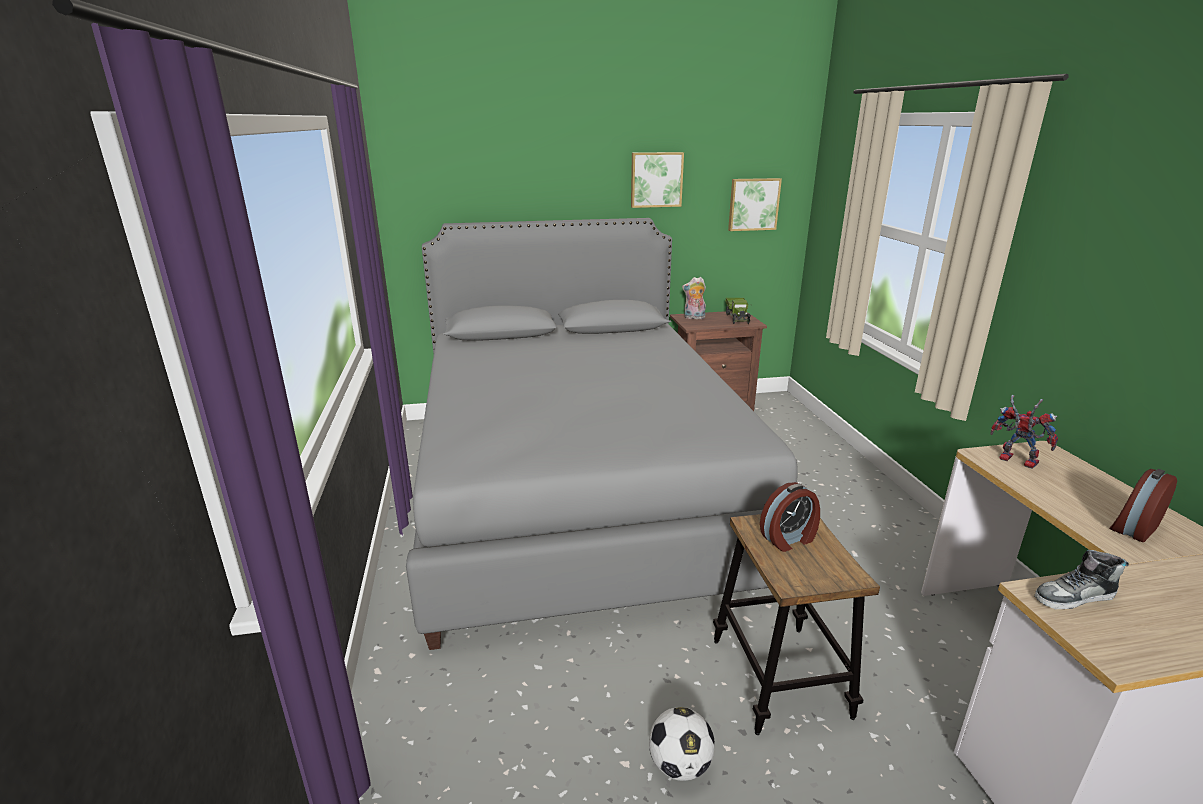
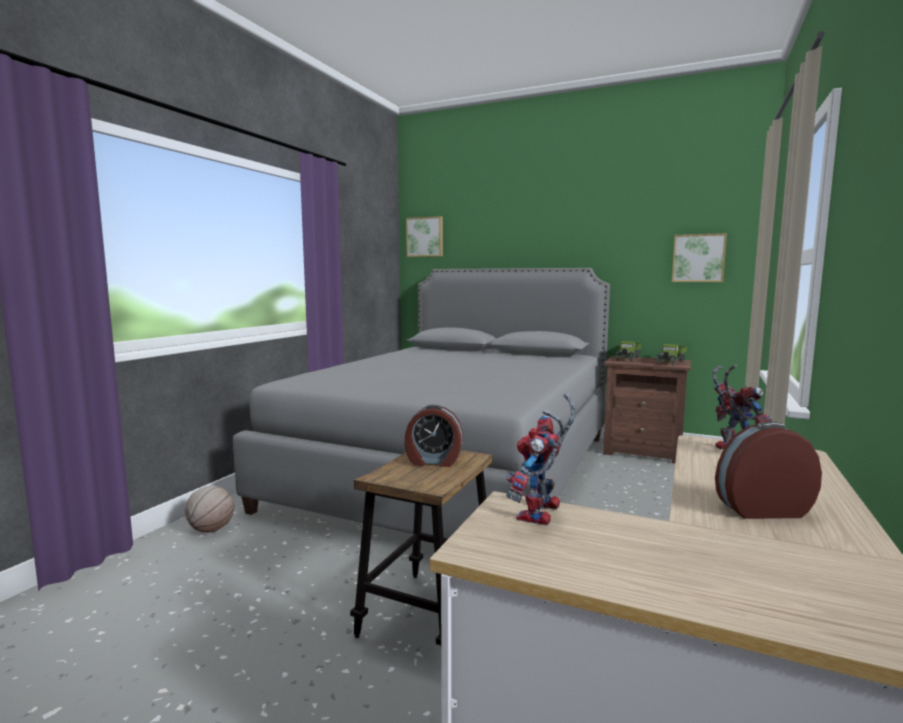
camera: 35 degrees right, 15 degrees down
(422, 694) = (211, 529): none -> basketball
(656, 179) = (600, 237): picture -> picture (425, 237)
(679, 765) = (279, 625): football -> none
(694, 318) = (628, 358): plush toy -> toy truck
(1074, 597) = (541, 515): shoe -> toy robot

